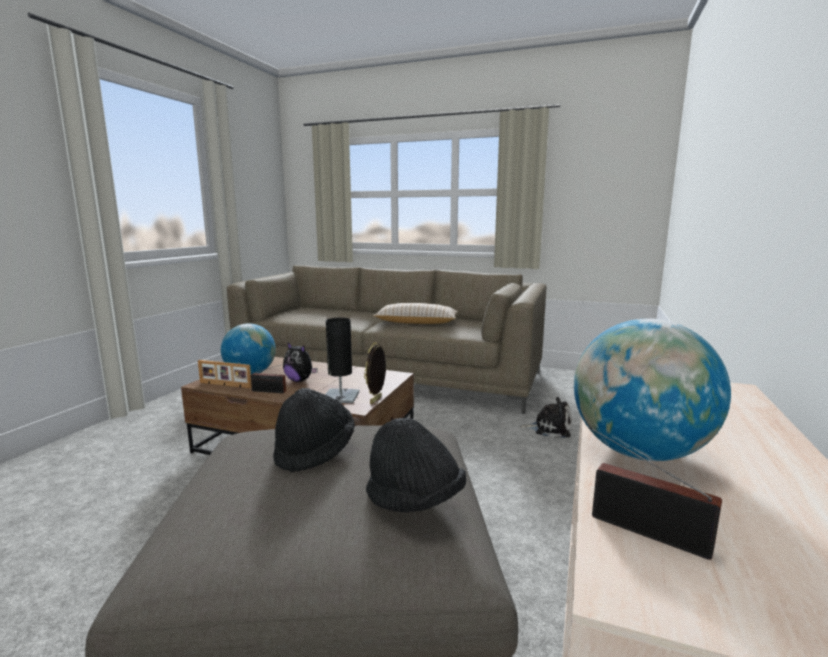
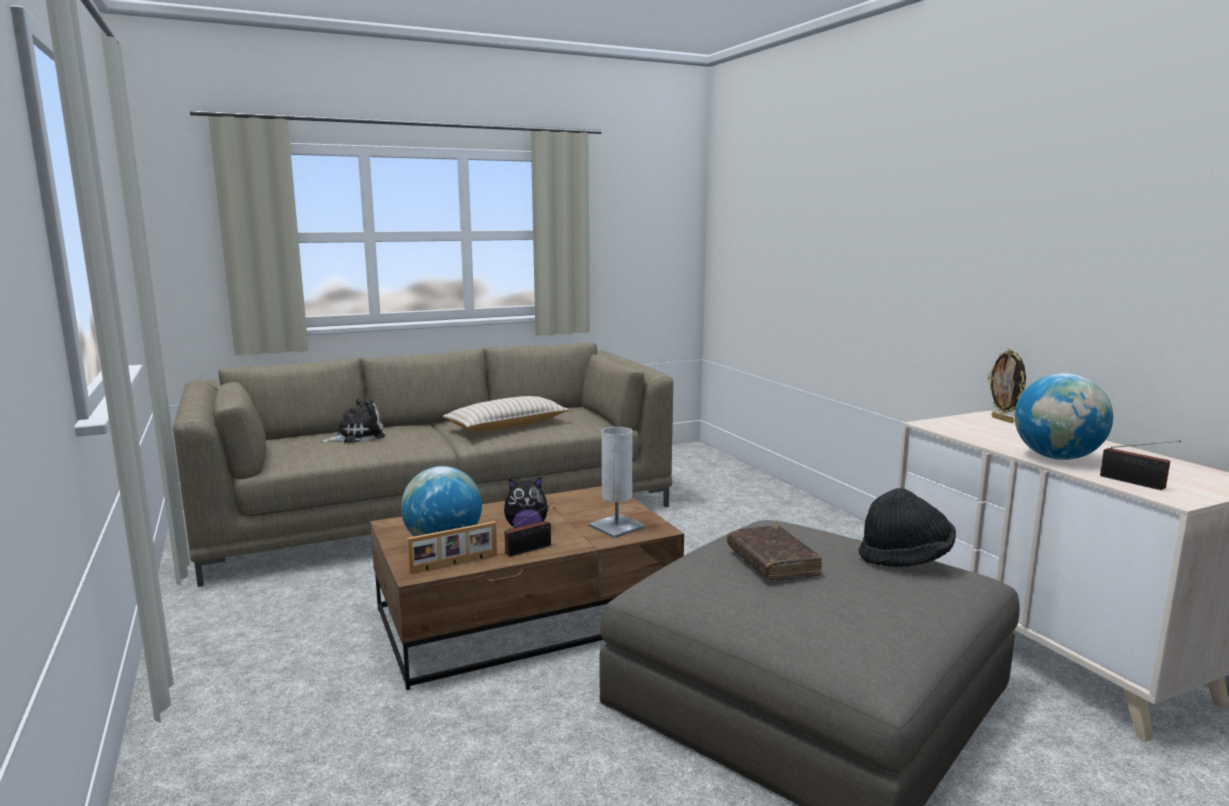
camera: 45 degrees left, 0 degrees up
(314, 451) = (772, 562): black hat -> brown book
(341, 396) = (616, 527): black table lamp -> white table lamp
(376, 400) = (657, 518): picture frame -> picture frame (1003, 420)
(549, 428) = (711, 512): plush toy -> plush toy (357, 436)
(642, 529) = (1135, 483): radio -> radio turned 120 degrees counterclockwise

